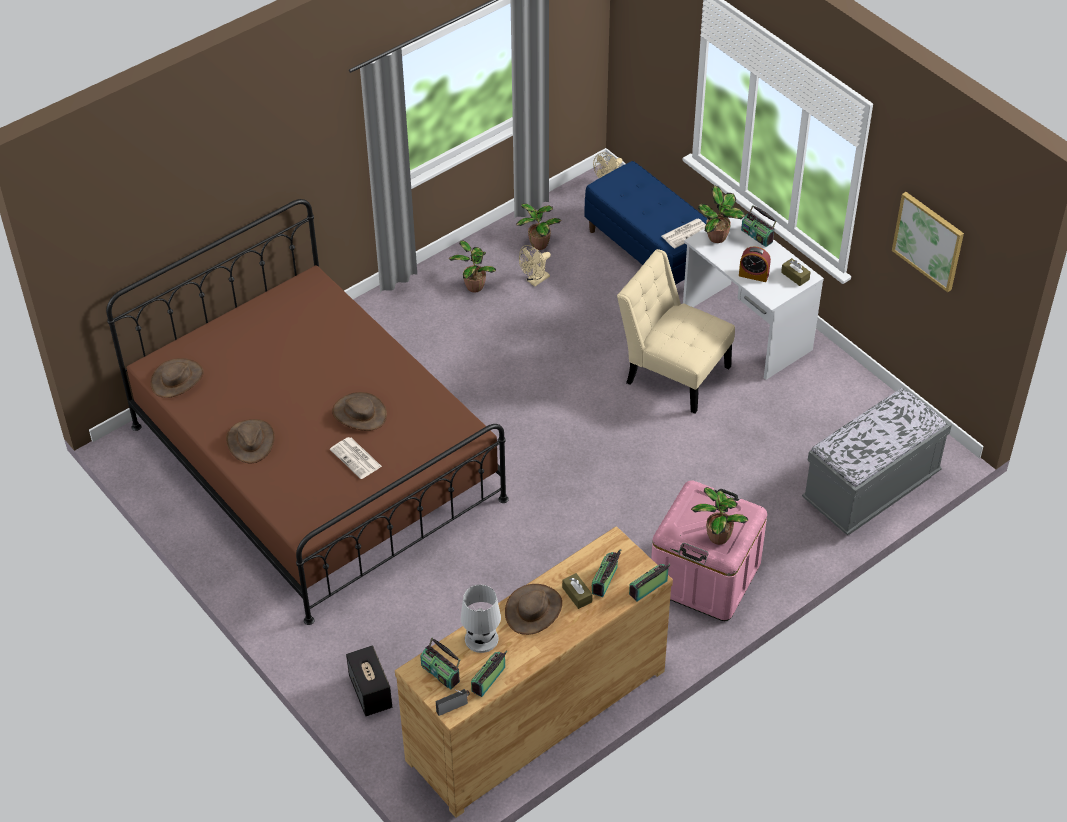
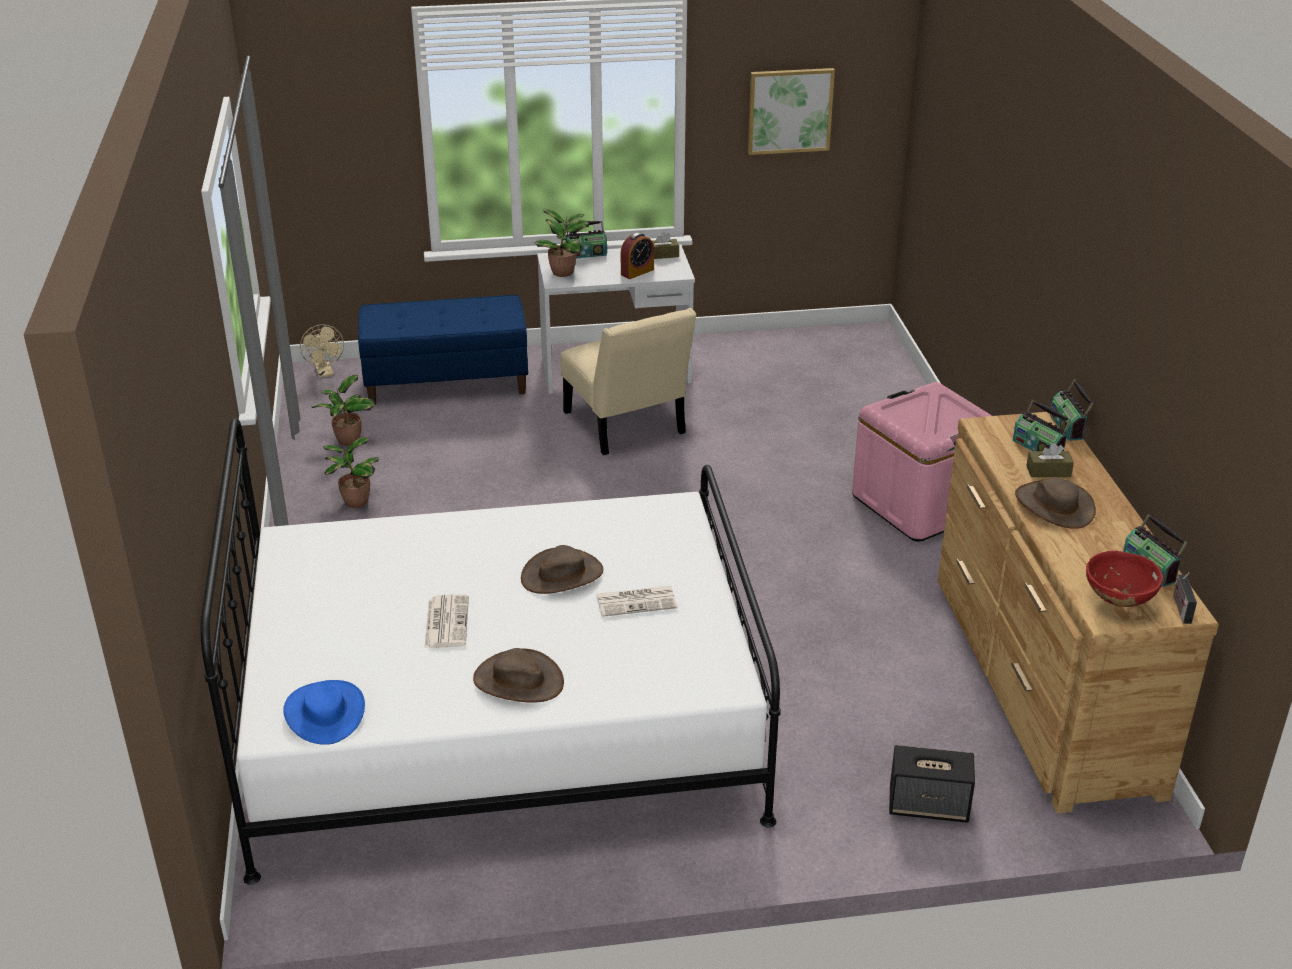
camera: 60 degrees left, 15 degrees down
(177, 379) = (325, 713): brown hat -> blue hat
(316, 462) = (502, 720): brown bed -> white bed
(441, 672) = (1118, 600): radio -> red bowl
(481, 638) = (1077, 554): white table lamp -> none
(535, 281) = (399, 461): beige fan -> none
(673, 372) = (626, 426): beige chair -> beige chair turned 90 degrees counterclockwise
(686, 233) = (502, 311): newspaper -> newspaper (446, 621)
(717, 536) = (955, 416): potted plant -> none
(871, 489) = (881, 380): grey bench -> none

